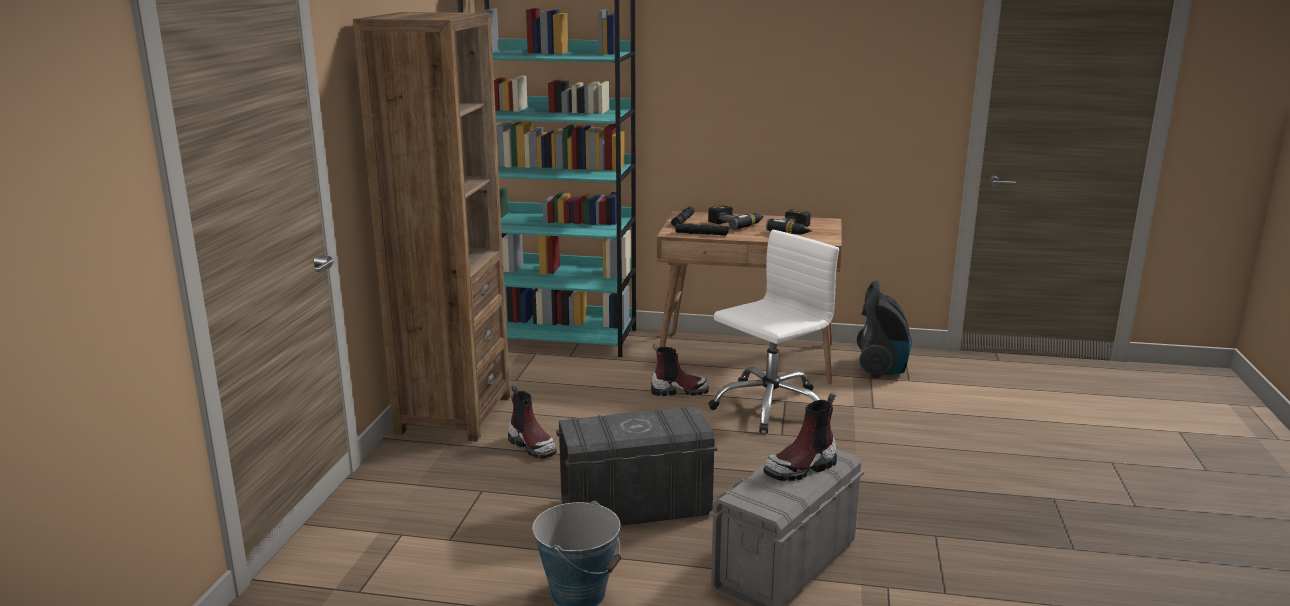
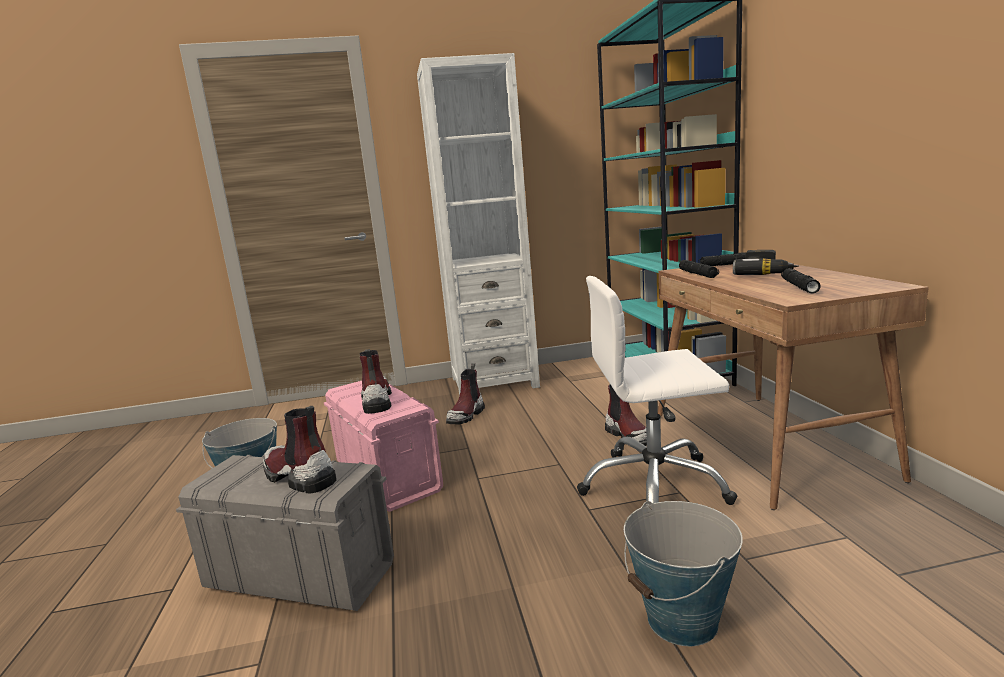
camera: 70 degrees right, 5 degrees down
(453, 414) = (494, 382): brown bookcase -> white bookcase
(634, 508) = (387, 476): grey storage box -> pink storage box
(647, 425) = (376, 400): none -> boot
(770, 406) = (654, 486): white office chair -> white office chair turned 150 degrees clockwise
(796, 231) = (799, 287): power drill -> black flashlight
(881, 369) = (897, 540): vacuum cleaner -> none
(916, 440) = (682, 620): none -> bucket

